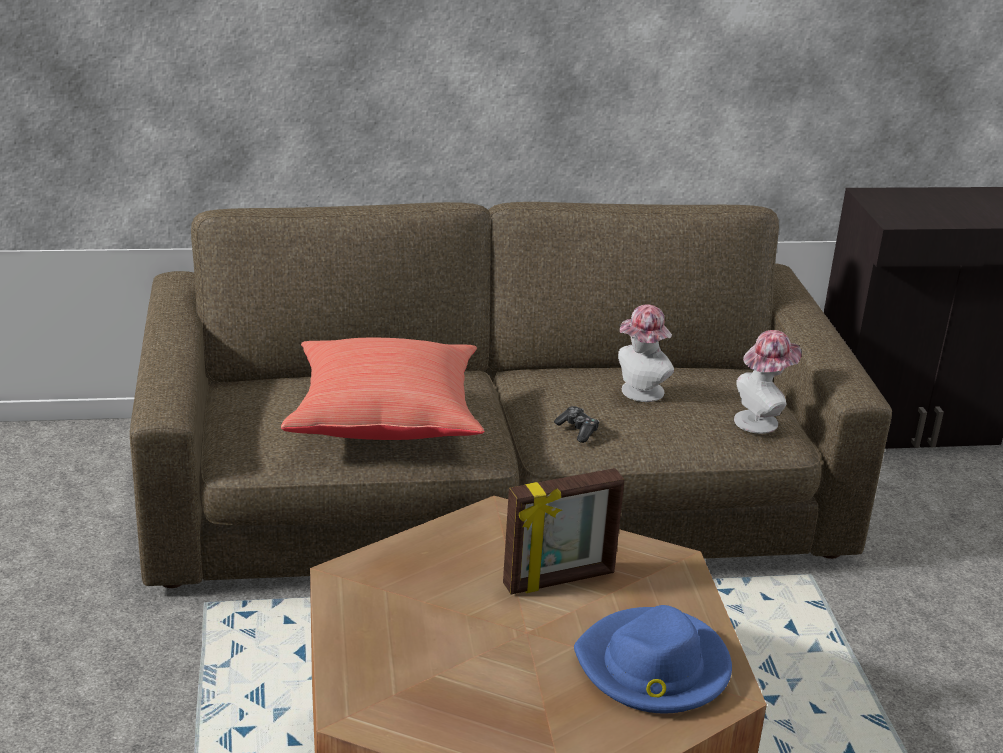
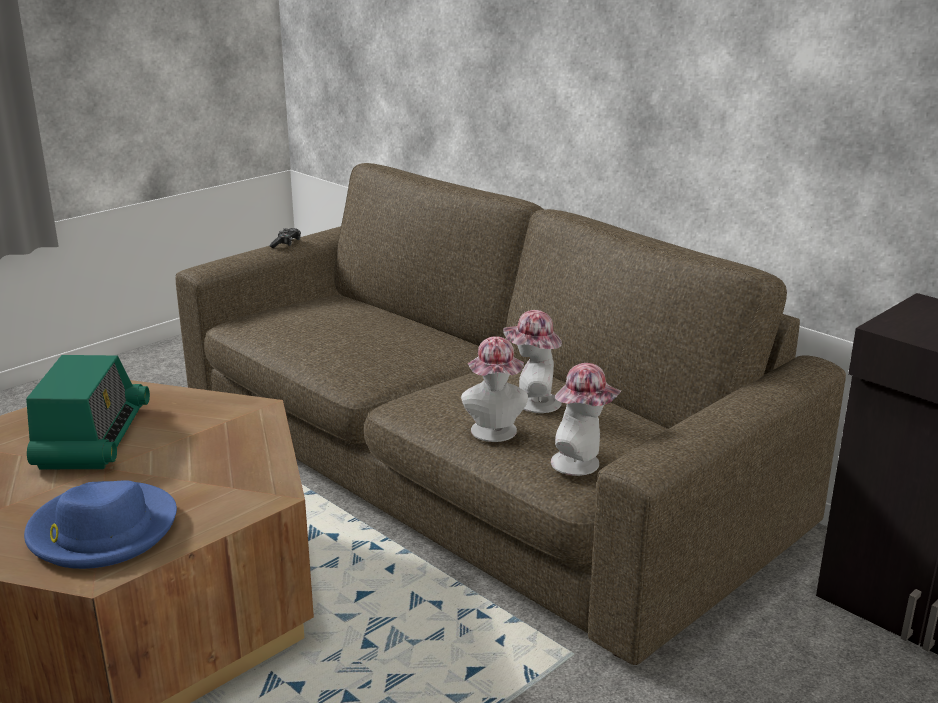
camera: 55 degrees right, 5 degrees down
(385, 419) = (343, 339): red pillow -> none
(450, 621) = (92, 438): none -> radio
(559, 580) = (190, 457): picture frame -> none
(577, 430) = (434, 400): game controller -> game controller (286, 244)
(675, 430) = (495, 434): none -> hat

